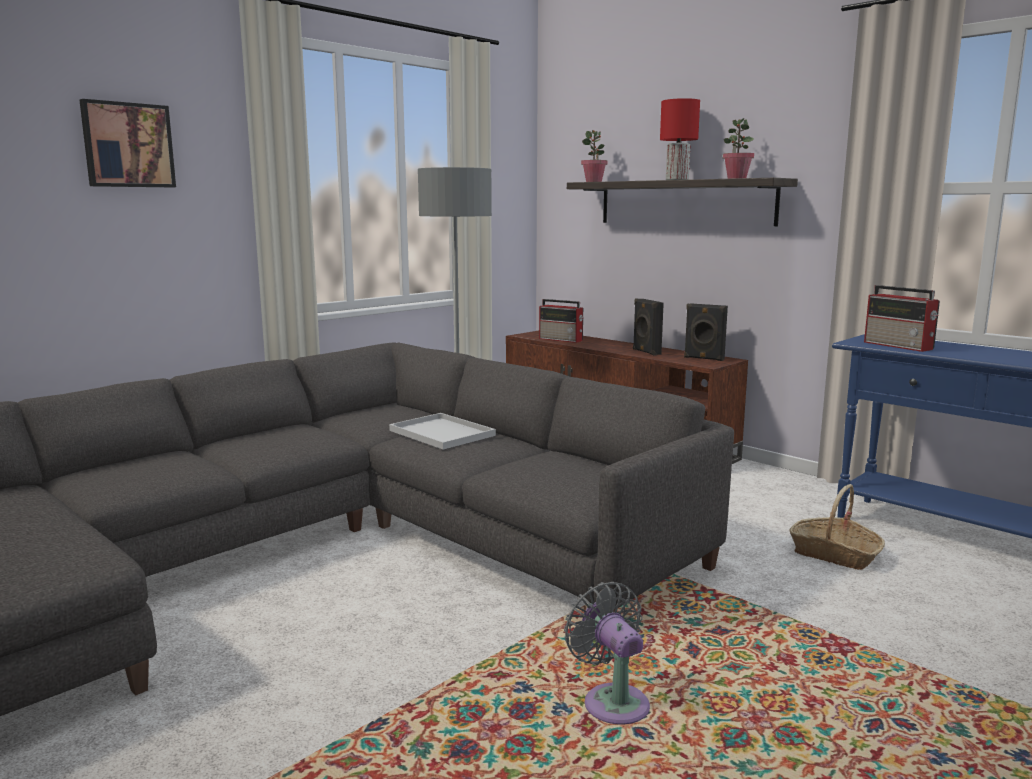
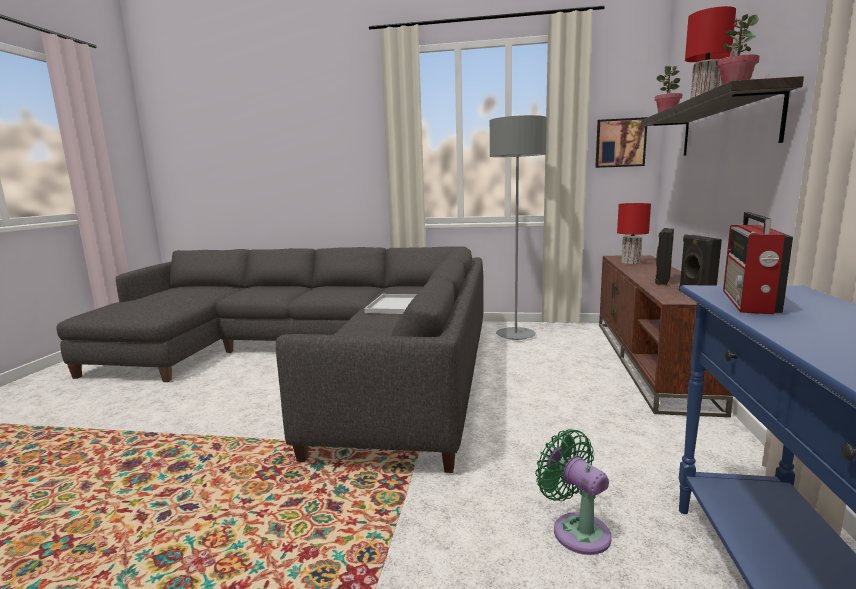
camera: 55 degrees right, 0 degrees up
(127, 145) = (327, 126): picture -> picture (620, 143)
(561, 339) = (631, 263): radio -> red table lamp
(612, 701) = (204, 493): grey fan -> none
(834, 554) = (576, 530): basket -> green fan

